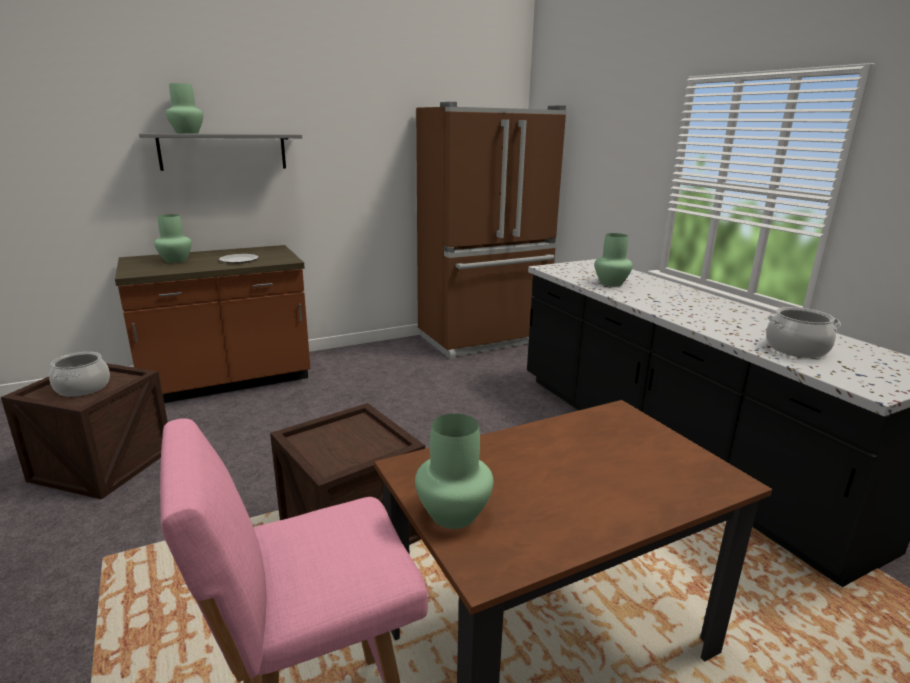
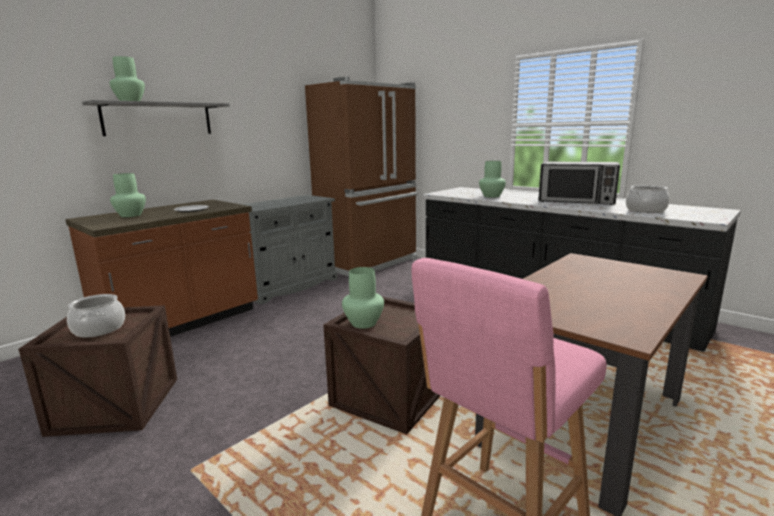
camera: 20 degrees left, 5 degrees down
(368, 355) = (289, 286): none -> grey cabinet
(454, 515) = (569, 318): green vase -> green vase (364, 323)
(717, 312) = (576, 201): none -> microwave

